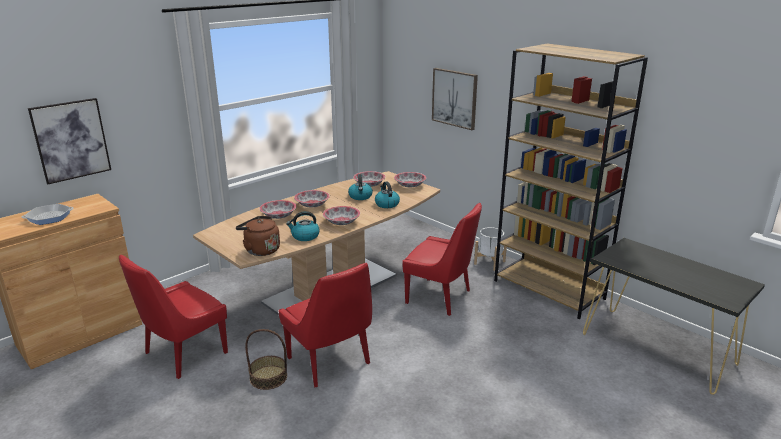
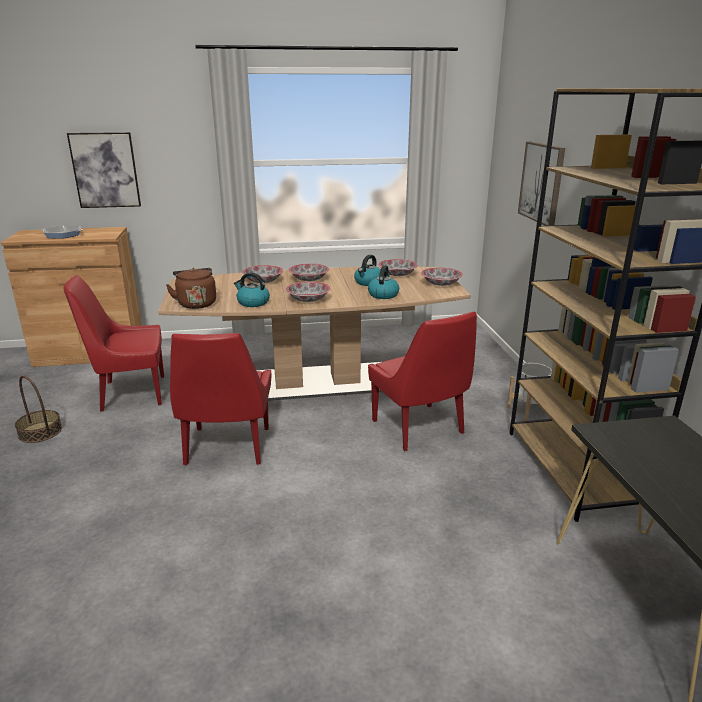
camera: 35 degrees right, 0 degrees up
(268, 377) = (161, 439): basket -> basket (40, 432)

